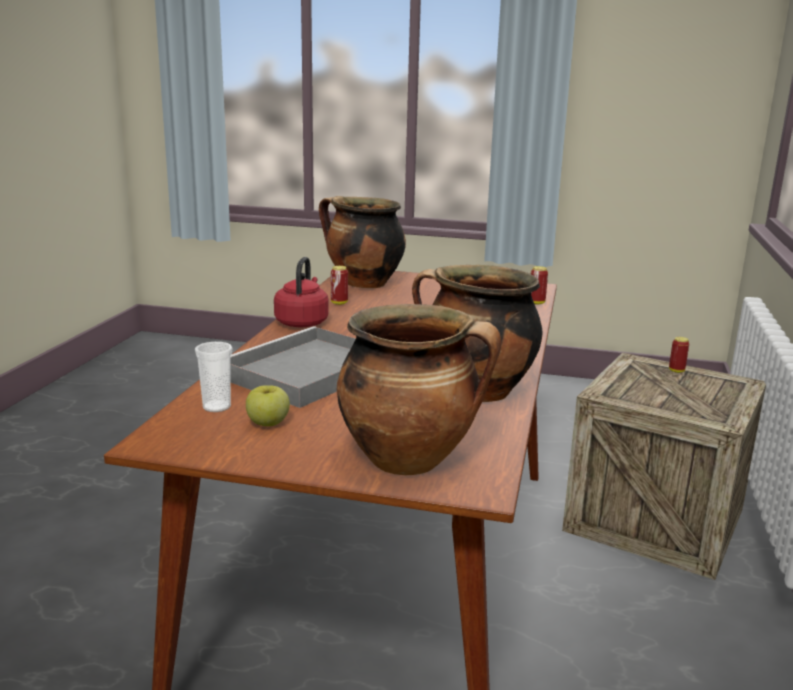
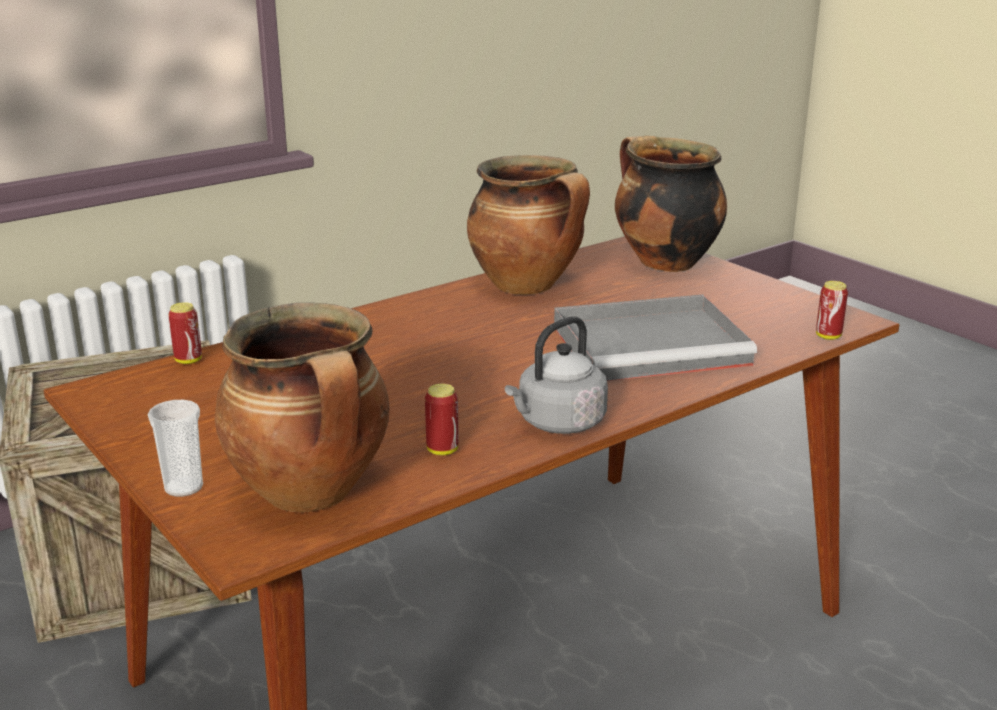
camera: 140 degrees left, 5 degrees up
(216, 407) = (778, 335): cup -> cup (184, 487)
(268, 423) = (743, 309): apple -> none
(302, 322) = (558, 423): red kettle -> grey kettle
(676, 371) = (41, 408): can -> can (828, 336)

